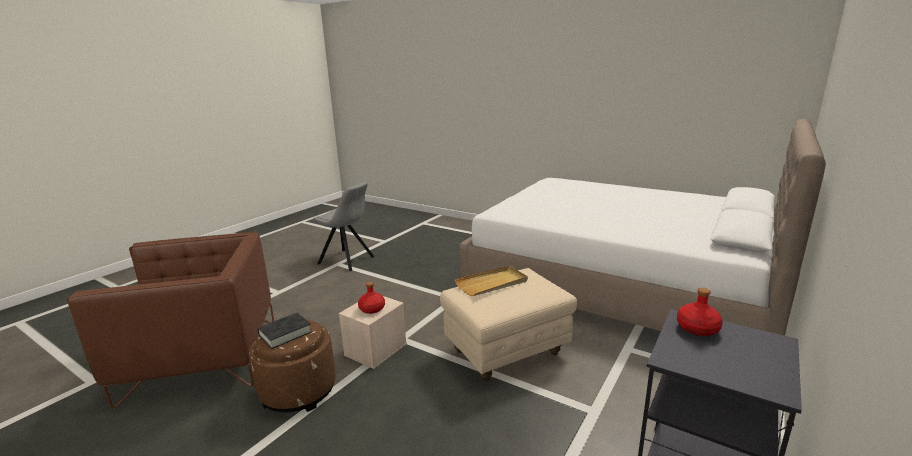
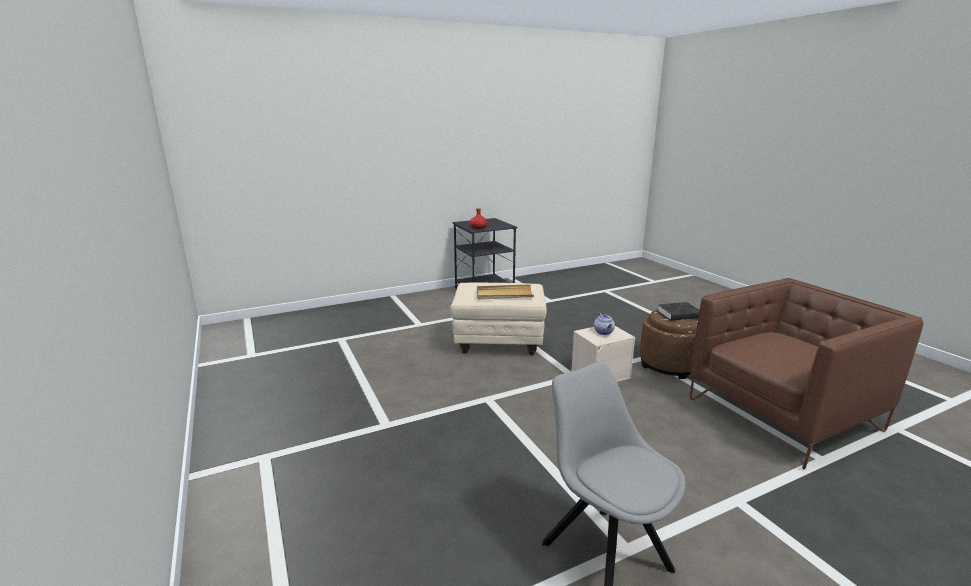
camera: 150 degrees left, 0 degrees up
(202, 360) = (782, 415): brown armchair -> brown armchair turned 135 degrees clockwise
(371, 309) = (604, 332): red bottle -> teapot
(620, 284) = (318, 359): white bed -> none

